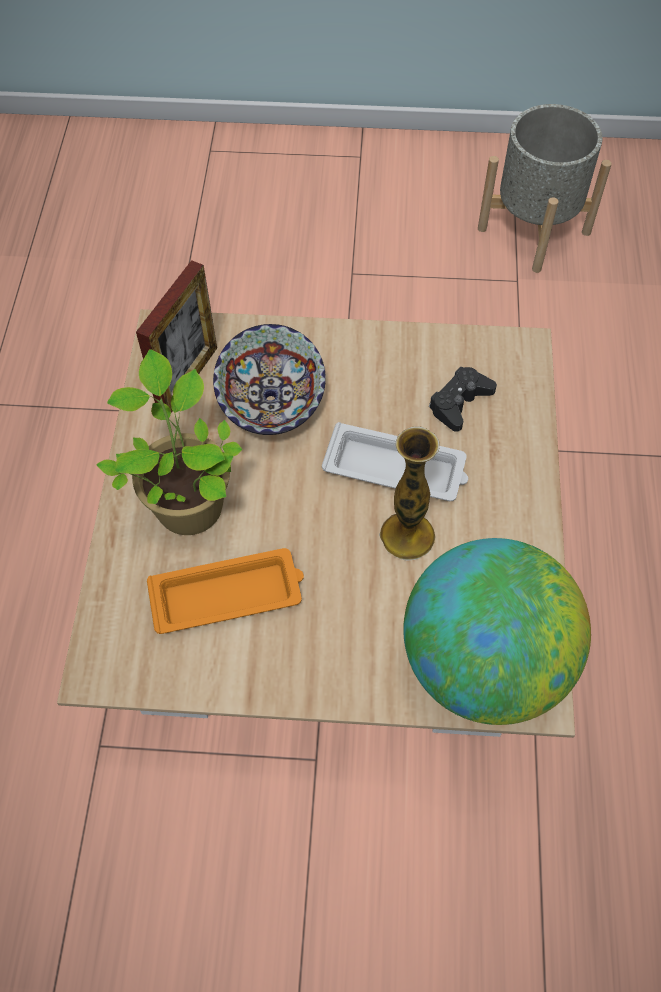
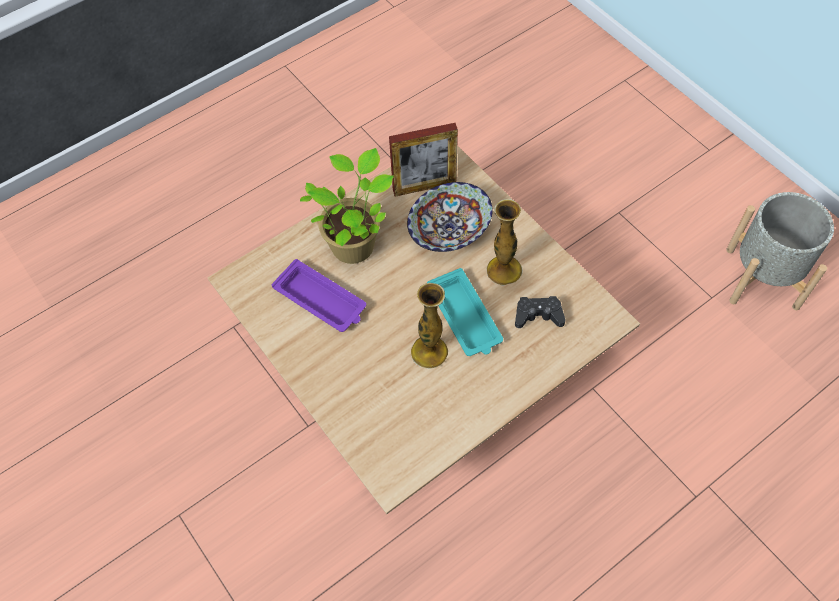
camera: 50 degrees right, 0 degrees up
(229, 595) = (321, 300): orange tray -> purple tray
(374, 390) = (504, 270): none -> vase
(396, 469) = (465, 317): white tray -> turquoise tray
(484, 663) = (388, 440): globe -> none

